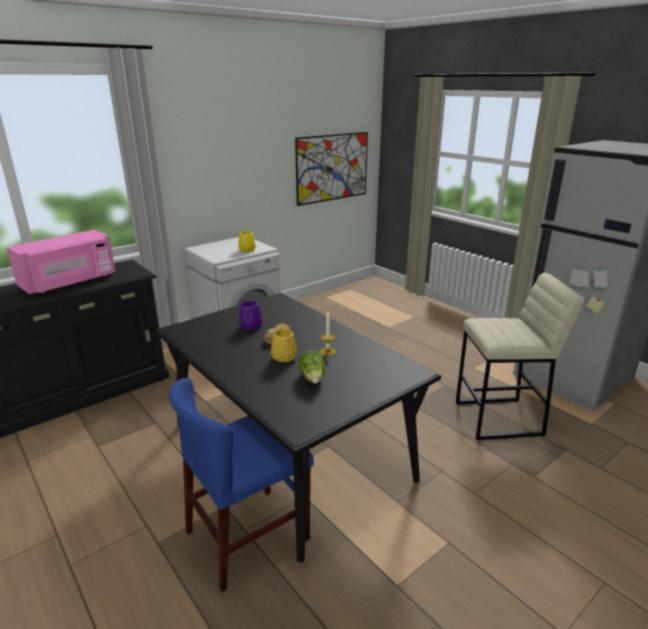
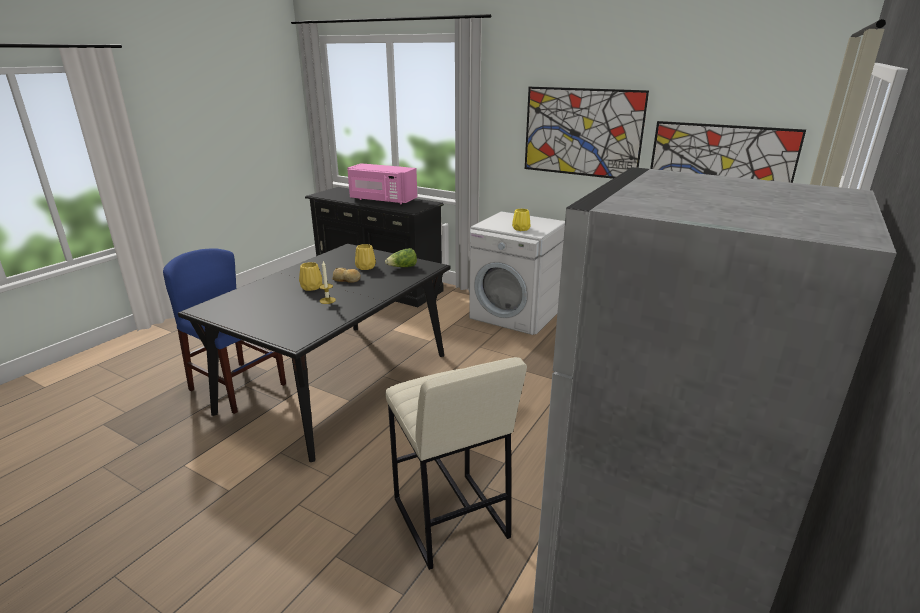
camera: 70 degrees right, 0 degrees up
(244, 155) = (582, 132): none -> picture
(250, 326) = (365, 267): purple vase -> yellow vase
(313, 378) = (278, 302): lettuce -> lettuce (402, 267)

